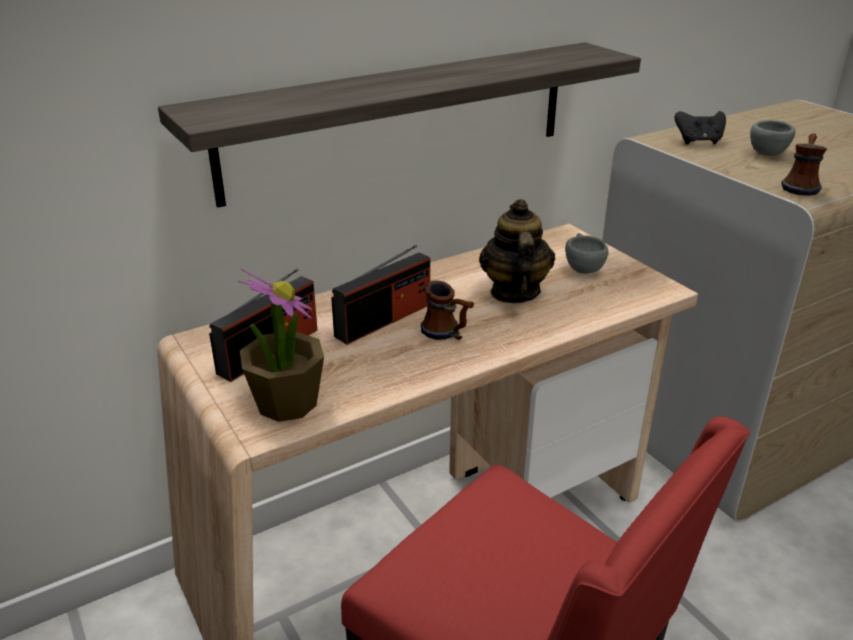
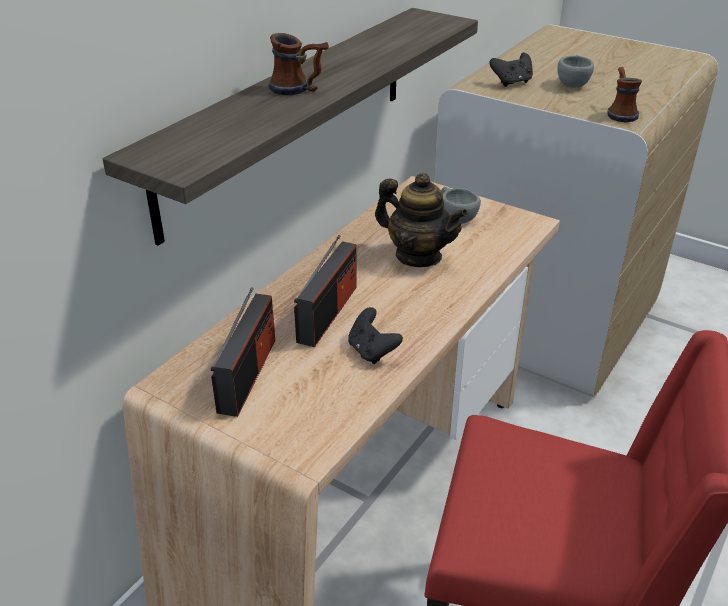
camera: 25 degrees left, 5 degrees up
(286, 403) = (307, 420): potted plant -> none
(396, 362) = (372, 351): none -> black game controller
(447, 334) = (394, 312): mug -> mug (299, 89)
(514, 292) = (418, 256): teapot -> teapot turned 150 degrees clockwise

